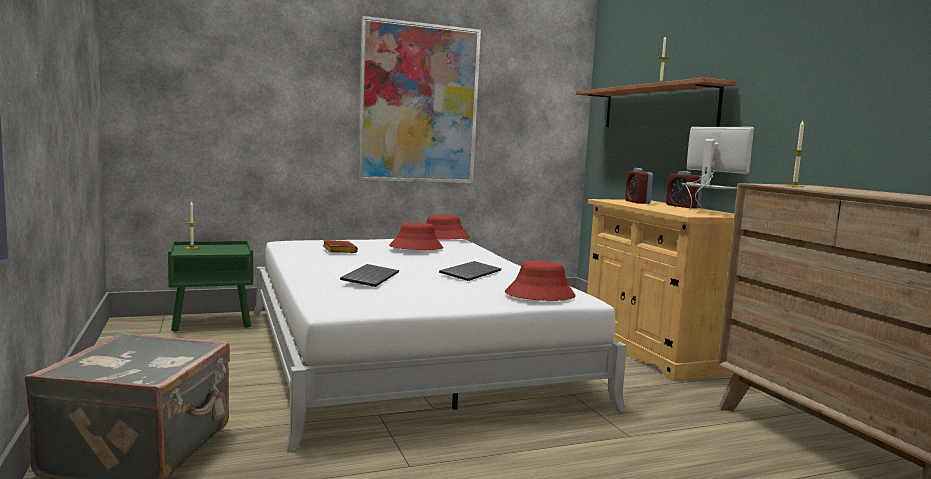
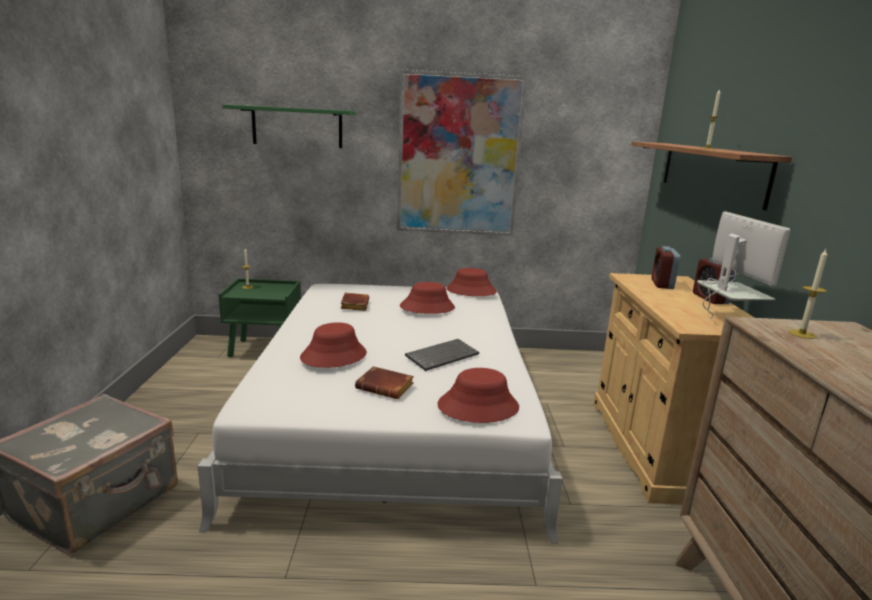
camera: 20 degrees right, 10 degrees up
(250, 69) = (297, 127): none -> green shelf
(369, 277) = (333, 356): keyboard -> red hat
(446, 291) = (386, 387): none -> brown book

